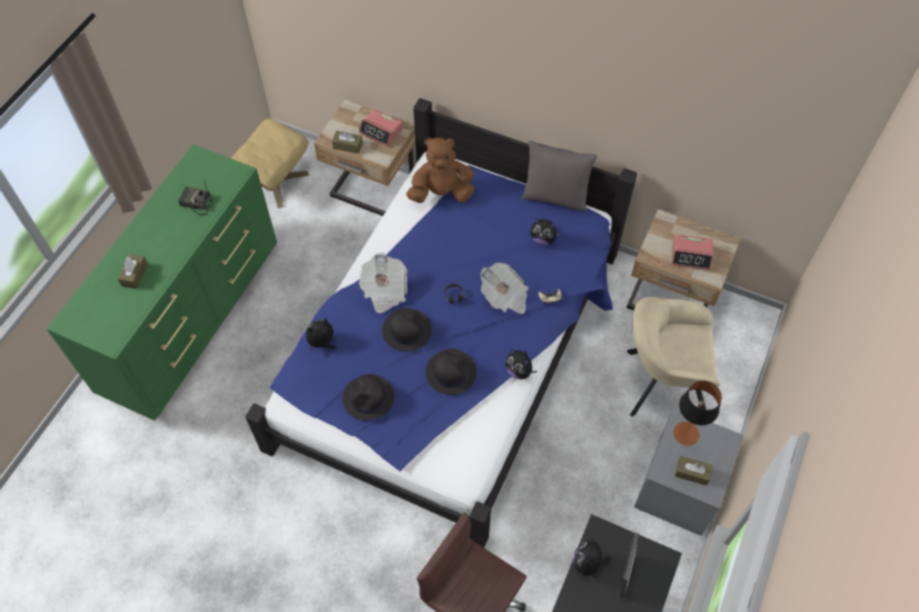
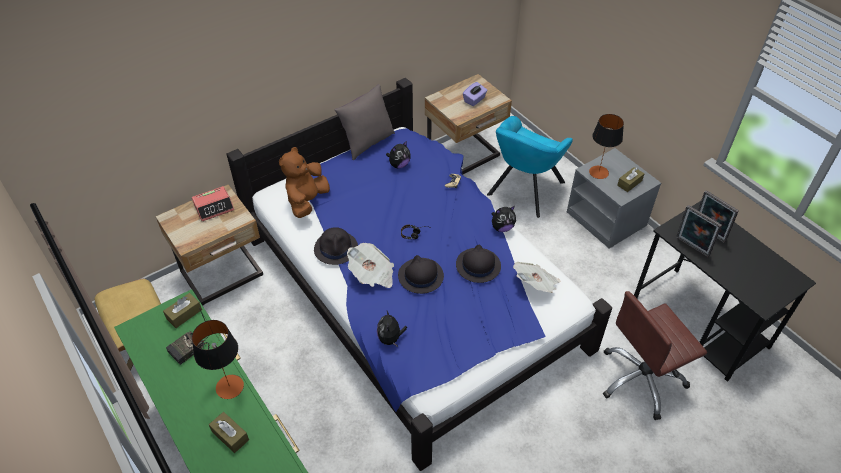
camera: 60 degrees left, 10 degrees down
(177, 249) = (229, 387): none -> table lamp
(348, 146) = (207, 234): brown tissue box -> brown tissue box (184, 314)
(368, 398) = (467, 327): black hat -> black hat (336, 248)
(504, 297) = (434, 206): newspaper -> newspaper (536, 284)
(588, 563) = (691, 248): plush toy -> picture frame
(660, 383) = (524, 191): beige armchair -> turquoise armchair
(691, 256) = (474, 100): alarm clock -> purple tissue box

